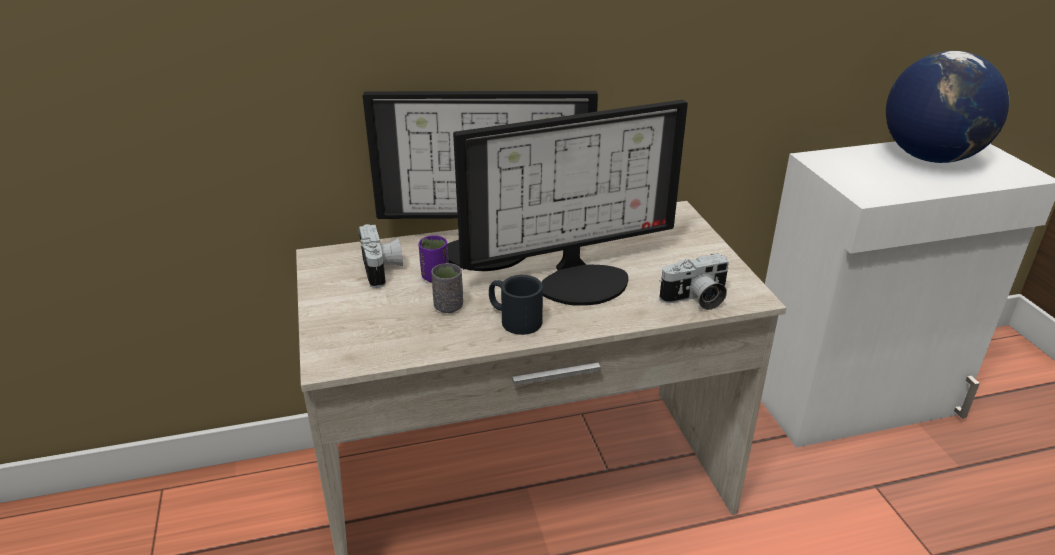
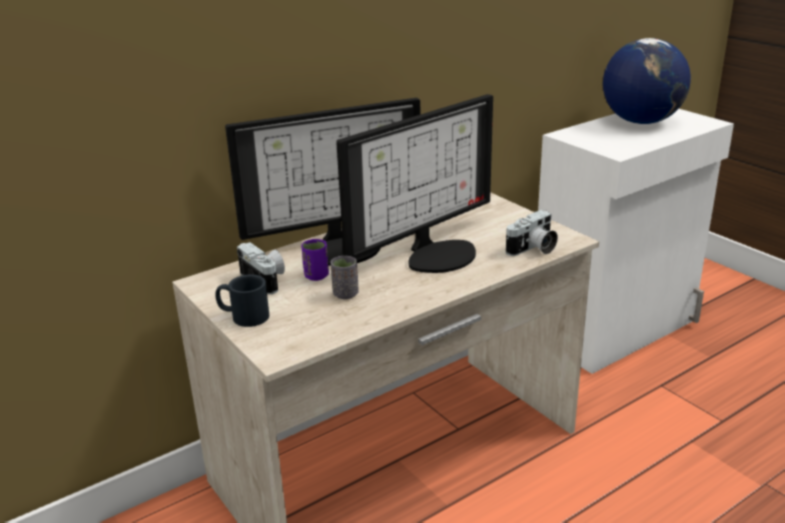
camera: 20 degrees left, 5 degrees down
(514, 319) = (406, 291): black mug -> black mug (243, 316)

